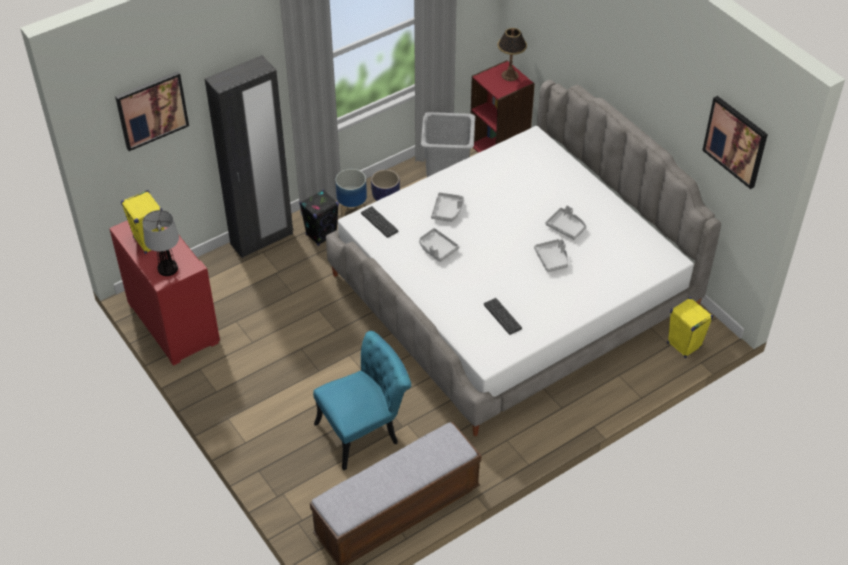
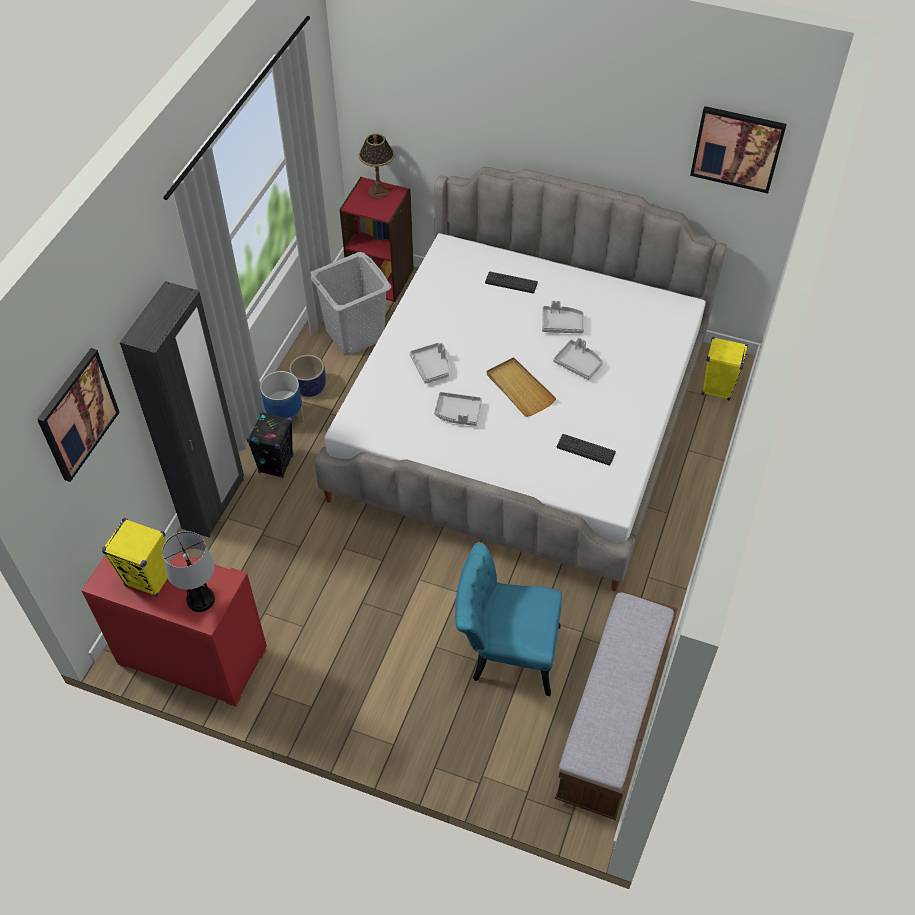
camera: 35 degrees left, 5 degrees up
(365, 430) = (505, 652): turquoise chair -> turquoise chair turned 105 degrees counterclockwise
(379, 222) = (372, 416): keyboard -> keyboard (511, 283)
(494, 254) = (519, 389): none -> beige tray

